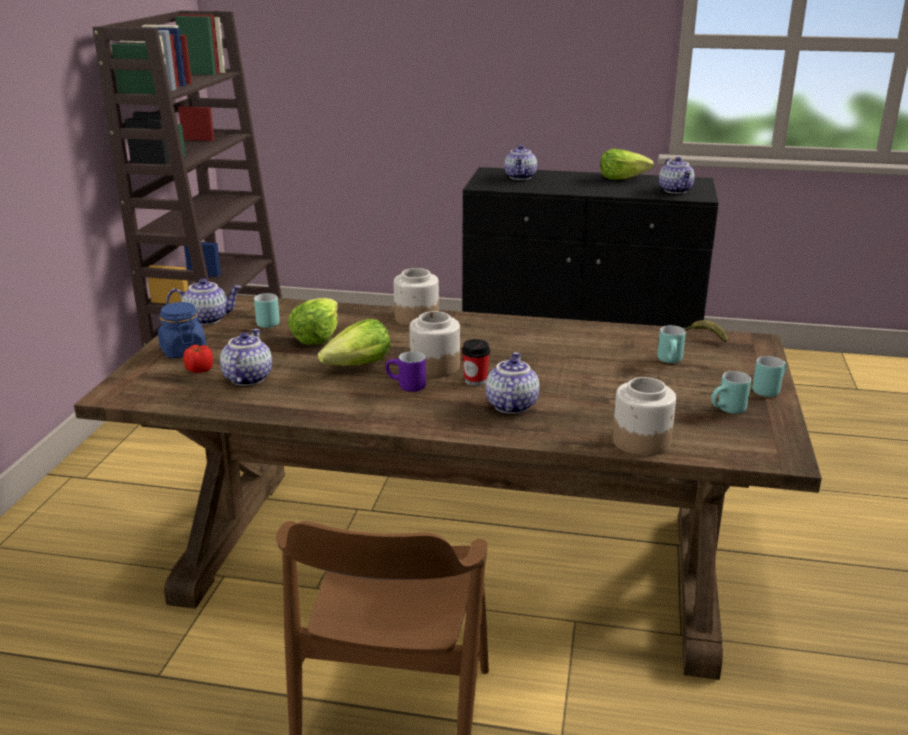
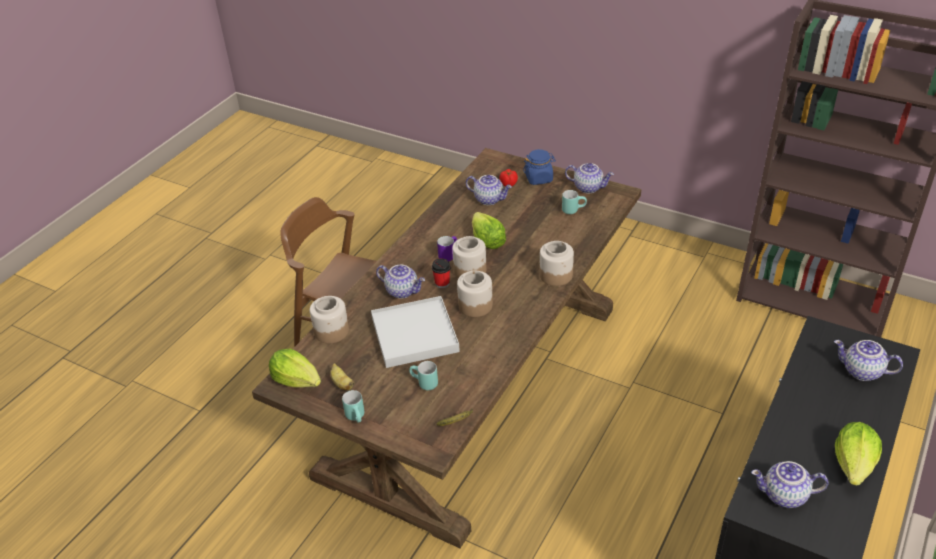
camera: 110 degrees right, 15 degrees up
(207, 319) = (588, 187): teapot -> teapot turned 75 degrees counterclockwise
(316, 337) = (540, 228): lettuce -> lettuce (297, 380)
(506, 354) = (475, 305): none -> jar
(593, 381) = (415, 334): none -> white tray
(728, 411) = (342, 384): turquoise mug -> banana

